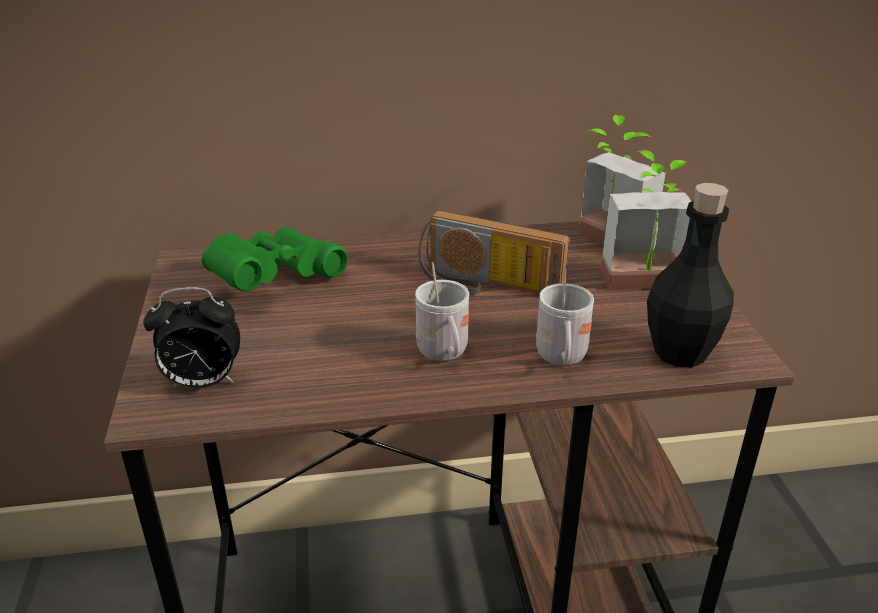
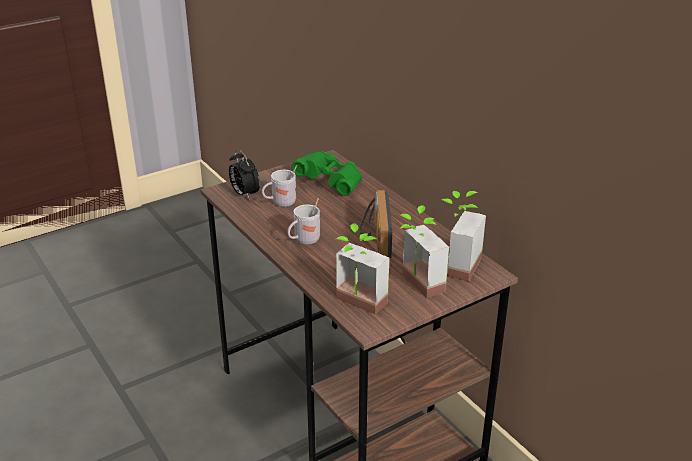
camera: 65 degrees right, 0 degrees up
(561, 359) = (323, 272): white mug -> white mug (280, 203)
(680, 353) = (356, 305): black bottle -> potted plant

